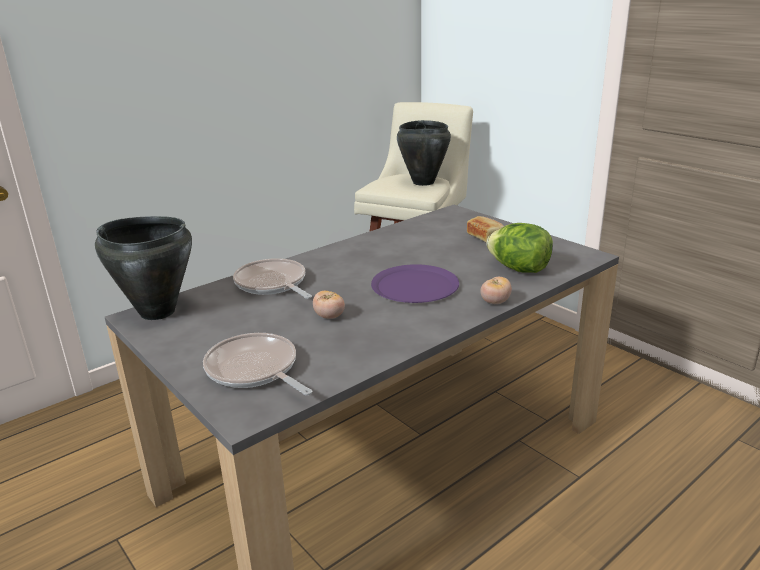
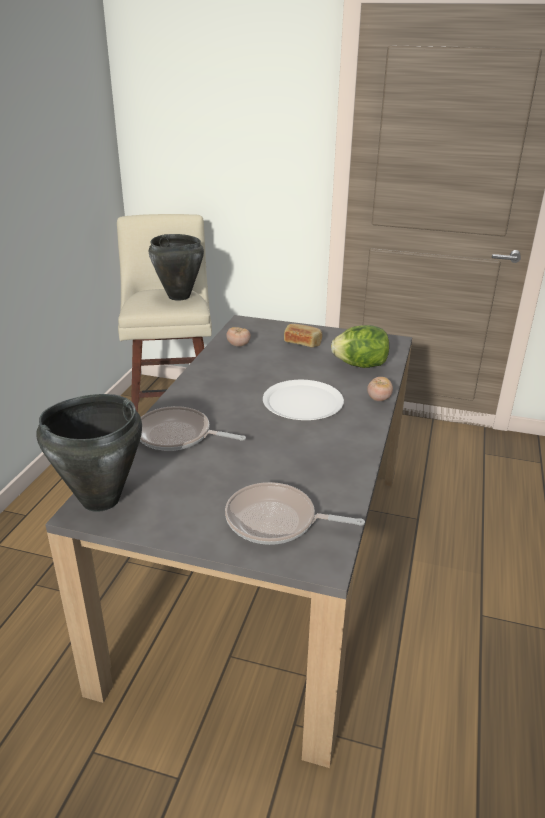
camera: 35 degrees left, 5 degrees up
(329, 316) = (271, 451): tomato -> tomato (238, 345)
(414, 286) = (302, 402): purple plate -> white plate

